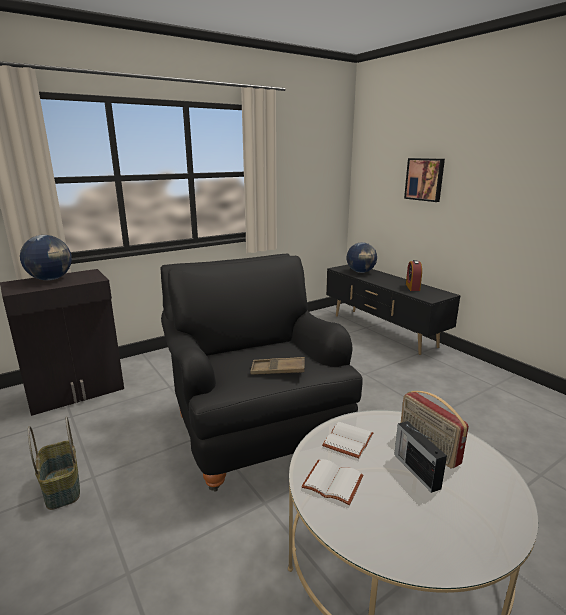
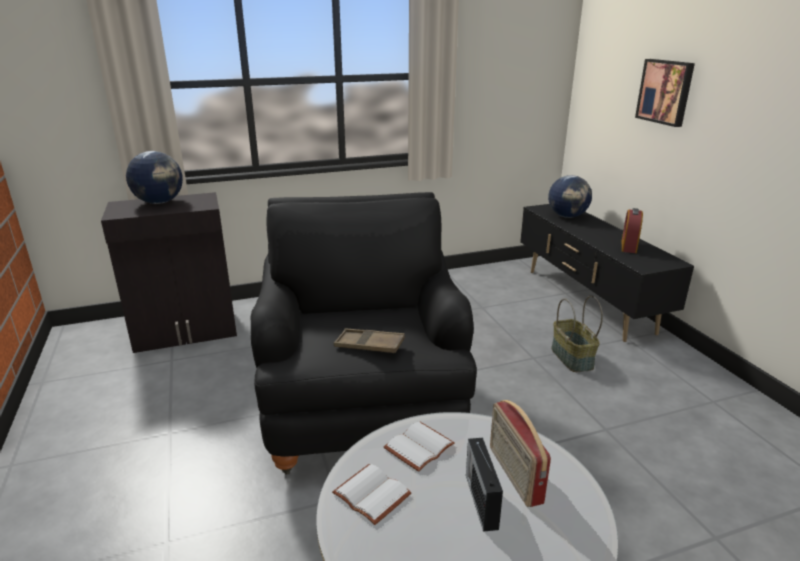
camera: 15 degrees right, 5 degrees up
(61, 487) = (135, 438): basket -> basket (571, 358)

